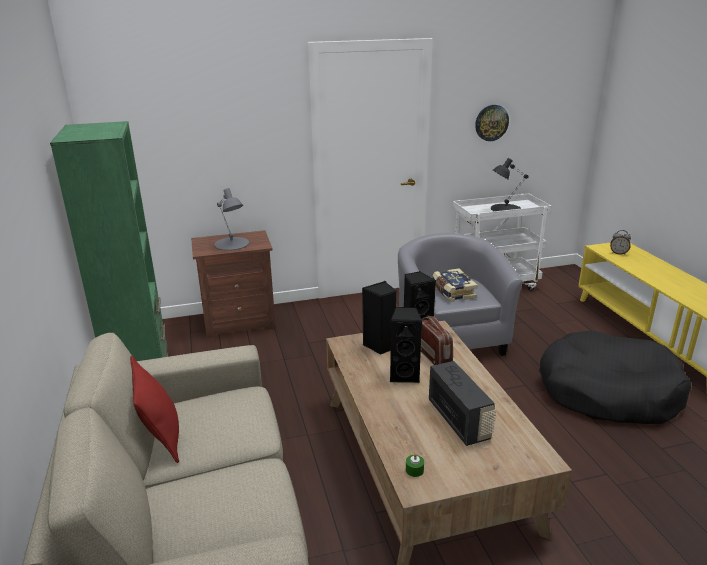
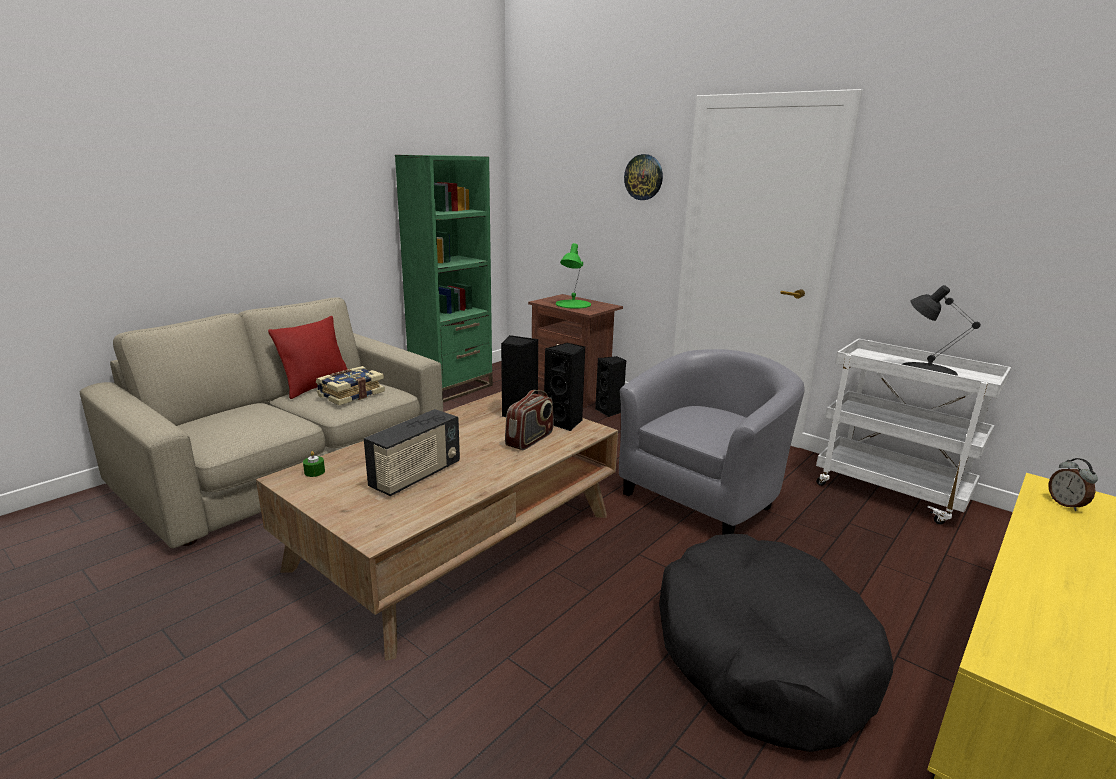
camera: 55 degrees right, 5 degrees down
(232, 244) = (572, 304): grey table lamp -> green table lamp
(404, 375) = (475, 434): black speaker -> black speaker (610, 411)
(452, 292) = (700, 423): book -> book (350, 394)
(491, 122) = (951, 229): wall clock -> wall clock (643, 177)

